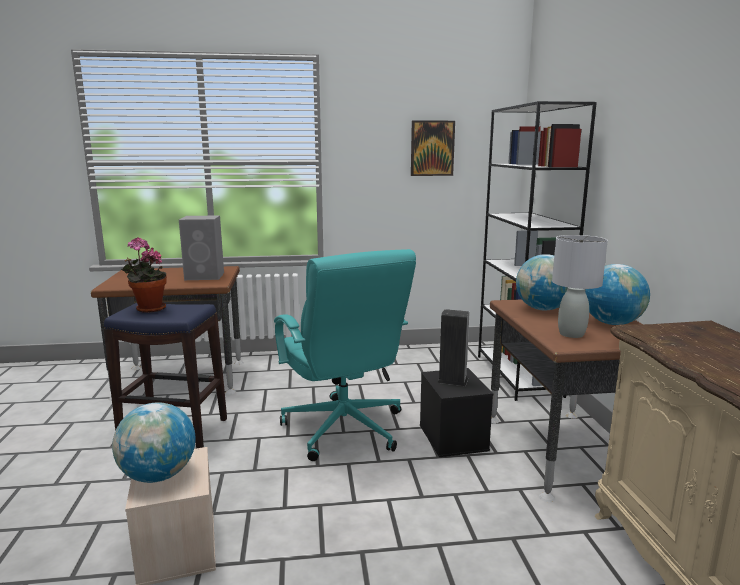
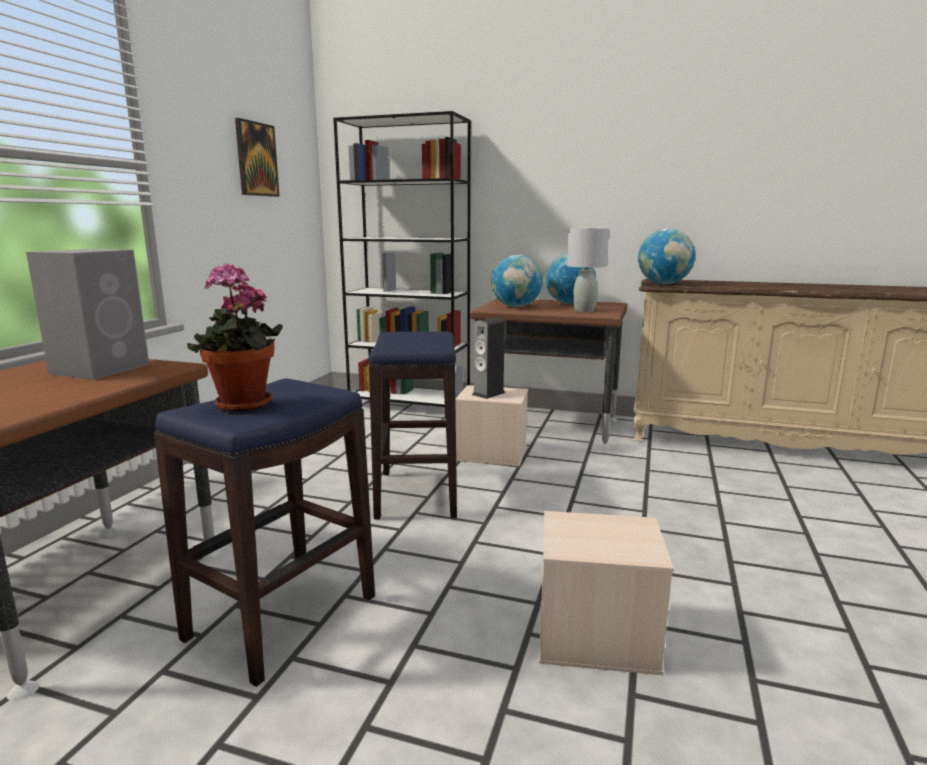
camera: 65 degrees left, 0 degrees up
(158, 475) = (603, 543): globe -> globe (664, 284)
(344, 427) = (417, 494): turquoise office chair -> stool
(452, 437) = (490, 453): black storage box -> beige storage box

